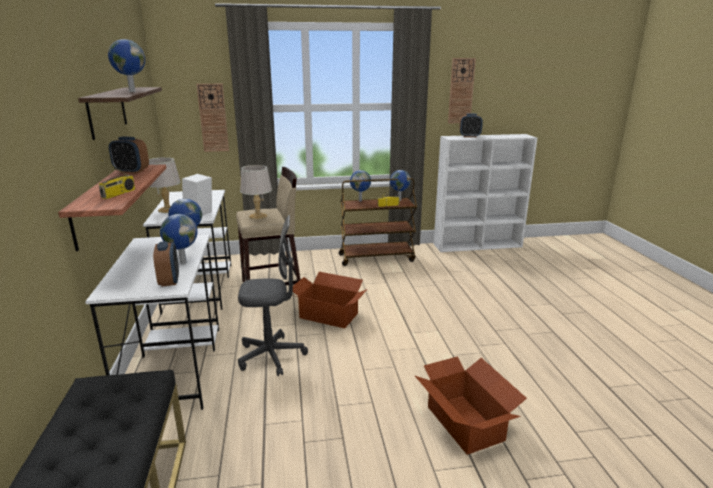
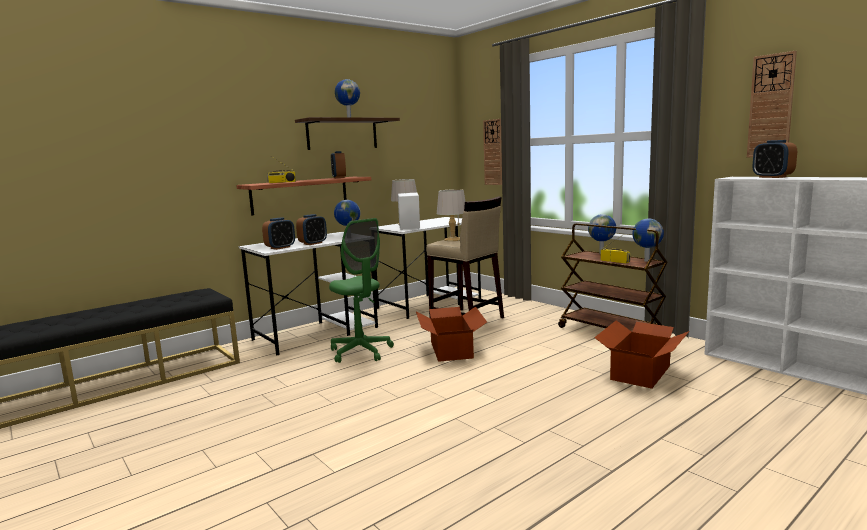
camera: 60 degrees right, 10 degrees down
(183, 262) = (313, 243): globe -> alarm clock
(271, 356) = (361, 352): grey office chair -> green office chair
(465, 422) = (336, 451): cardboard box -> cardboard box (641, 372)

